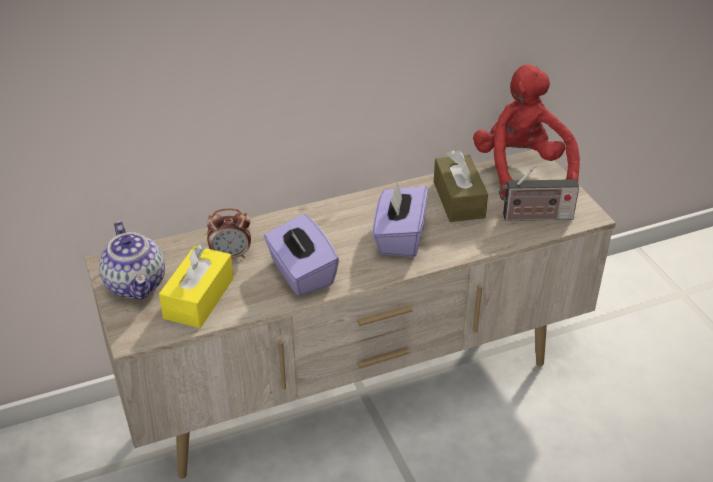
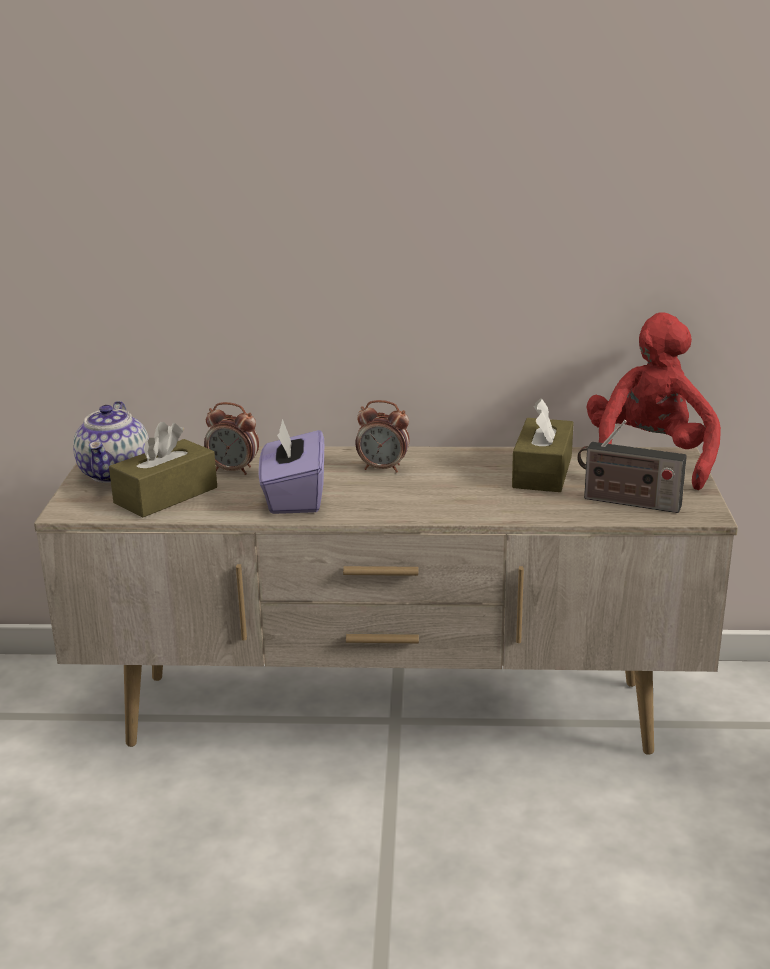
camera: 25 degrees right, 15 degrees down
(199, 298) = (166, 495): yellow tissue box -> brown tissue box
(344, 224) = (383, 468): none -> alarm clock
(399, 237) = (437, 489): purple tissue box -> none

